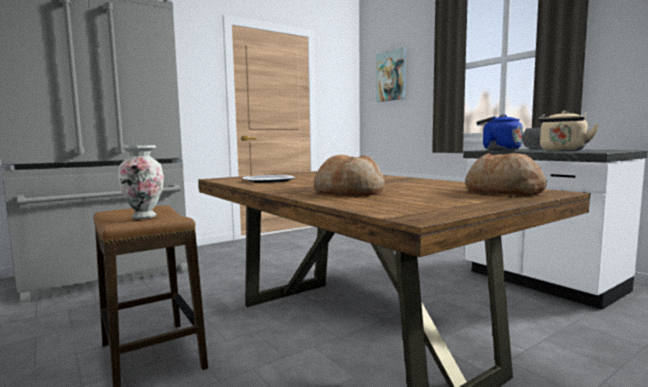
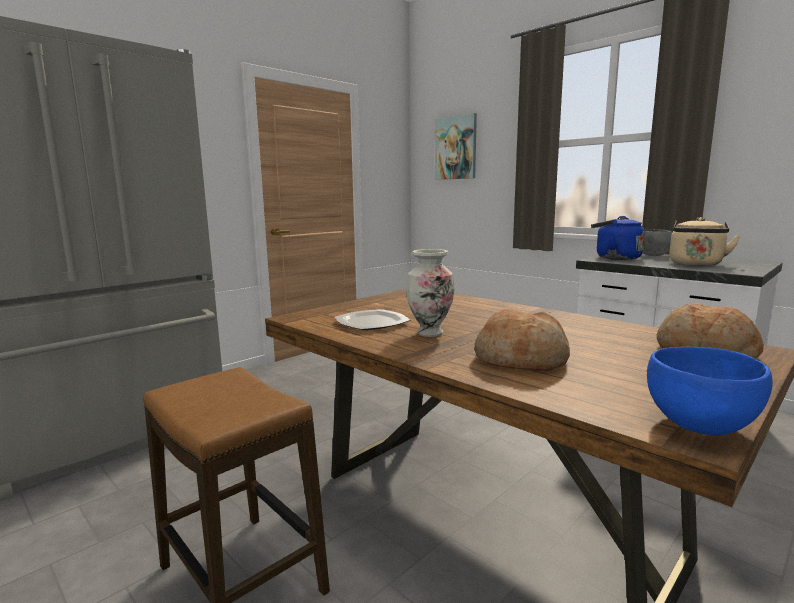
camera: 10 degrees left, 5 degrees up
(144, 216) = (233, 402): vase -> vase (430, 333)
(429, 213) = (698, 425): none -> blue bowl

